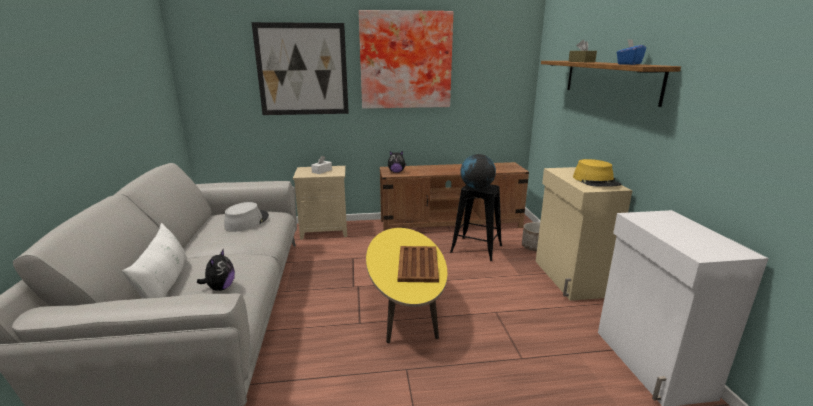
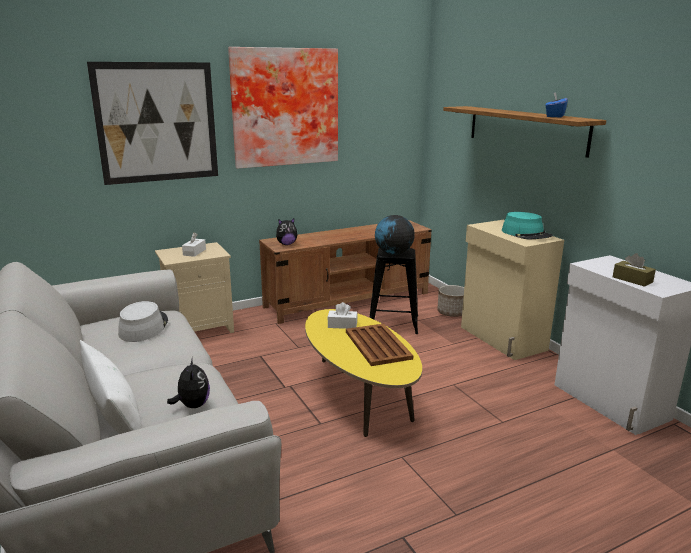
camera: 20 degrees left, 0 degrees up
(402, 242) = (342, 325): none -> white tissue box
(581, 62) = (495, 110): brown tissue box -> brown tissue box (632, 280)
(596, 181) = (526, 234): yellow hat -> turquoise hat

